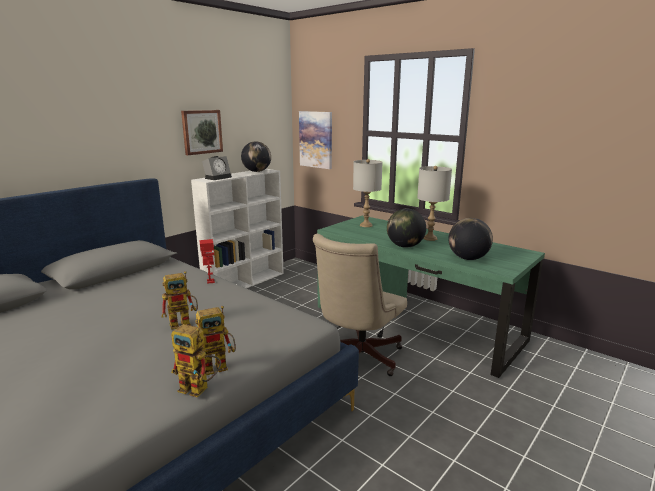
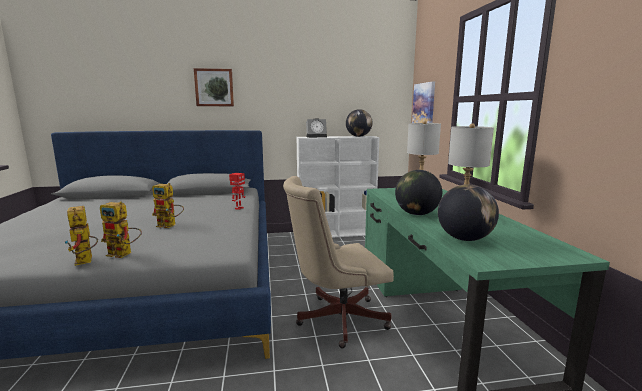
camera: 40 degrees right, 5 degrees down
(201, 132) = (311, 99): picture -> picture (214, 87)

